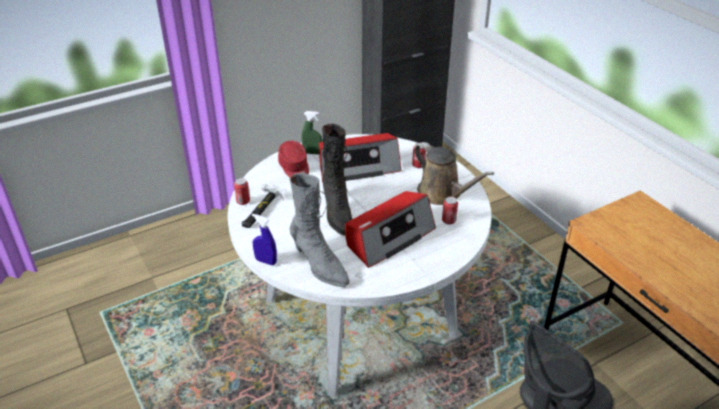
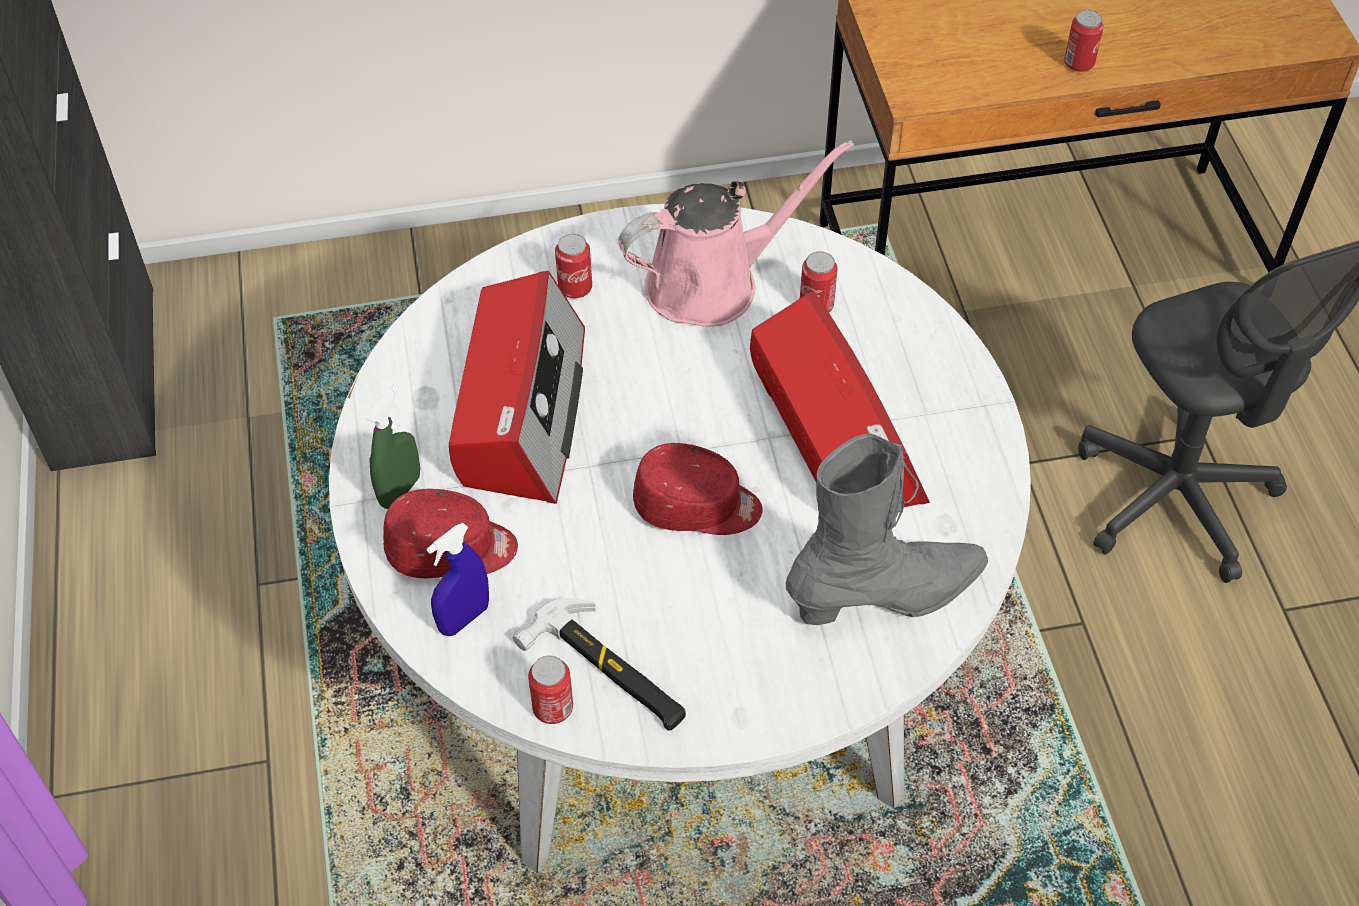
camera: 70 degrees left, 15 degrees up
(266, 261) = (832, 706): blue spray bottle -> blue spray bottle (464, 618)
(337, 213) = (697, 506): black boot -> red cap
(442, 194) = (712, 283): brown watering can -> pink watering can
(655, 269) = (1079, 63): none -> can

